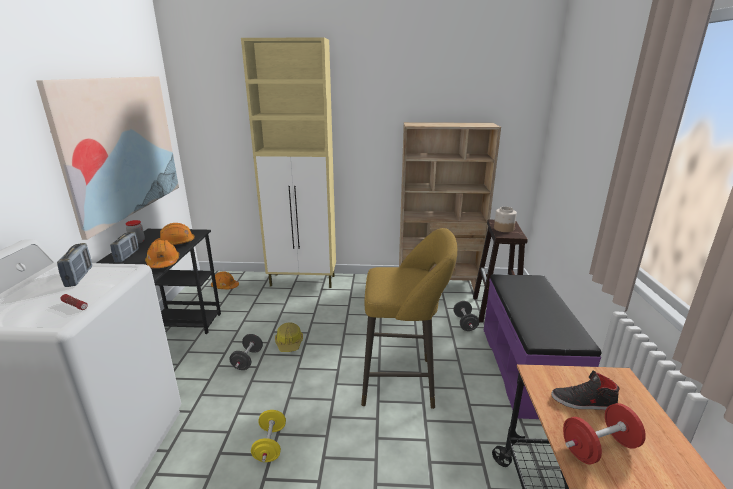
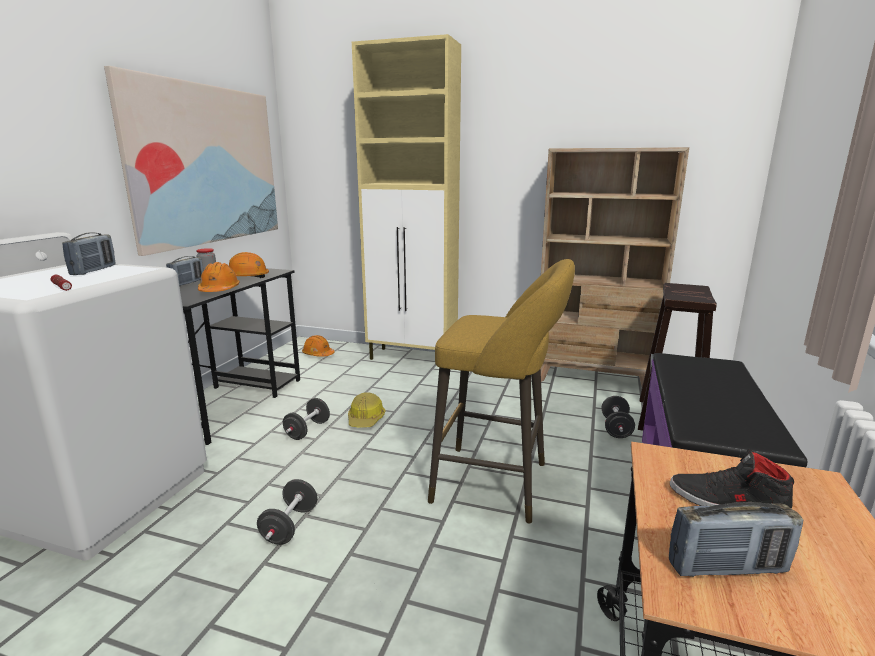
camera: 15 degrees right, 5 degrees down
(270, 445) = (290, 526): yellow dumbbell -> black dumbbell
(503, 229) = (683, 292): jar -> none
(598, 448) = (727, 568): red dumbbell -> radio

